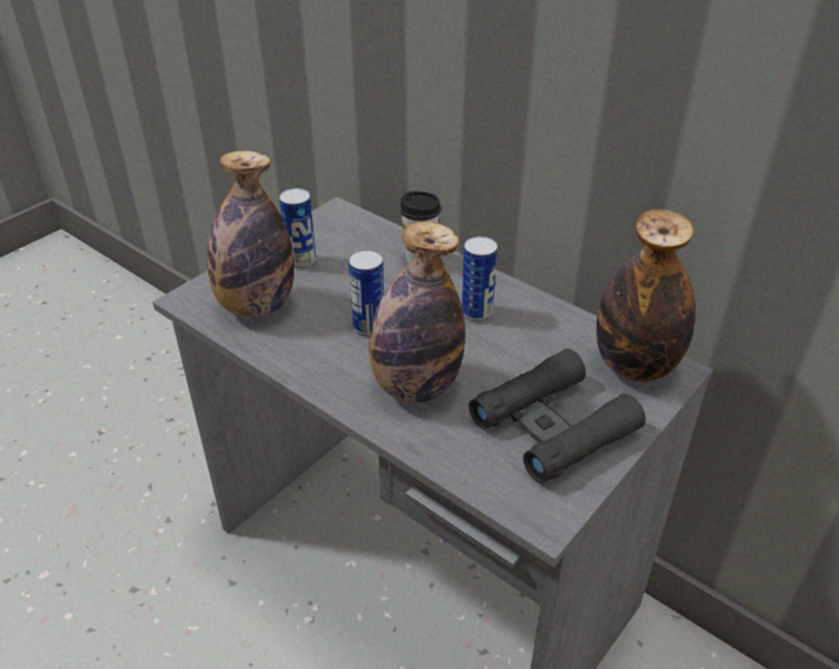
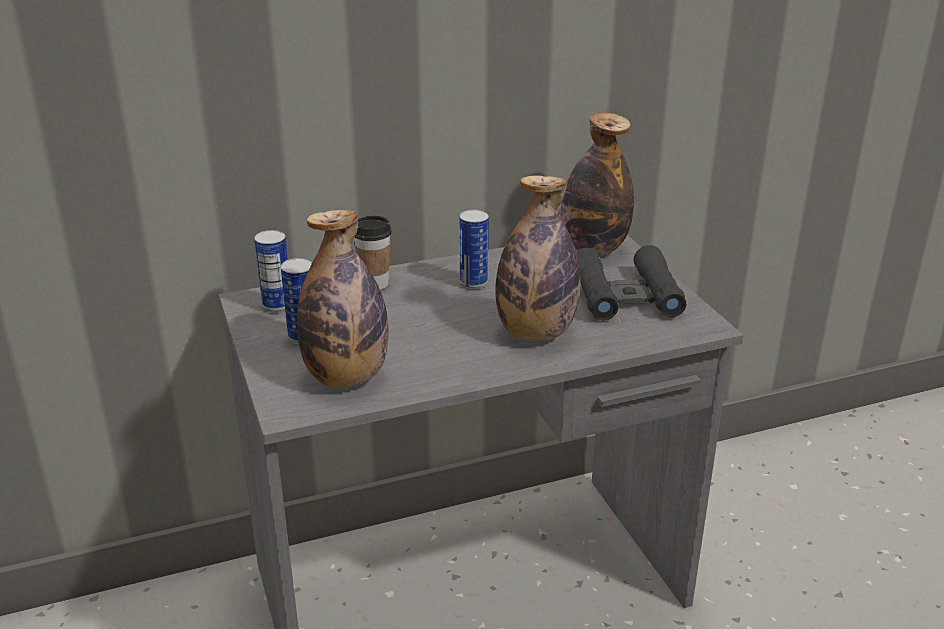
camera: 60 degrees left, 10 degrees down
(369, 327) = (441, 331): can -> can (277, 306)

